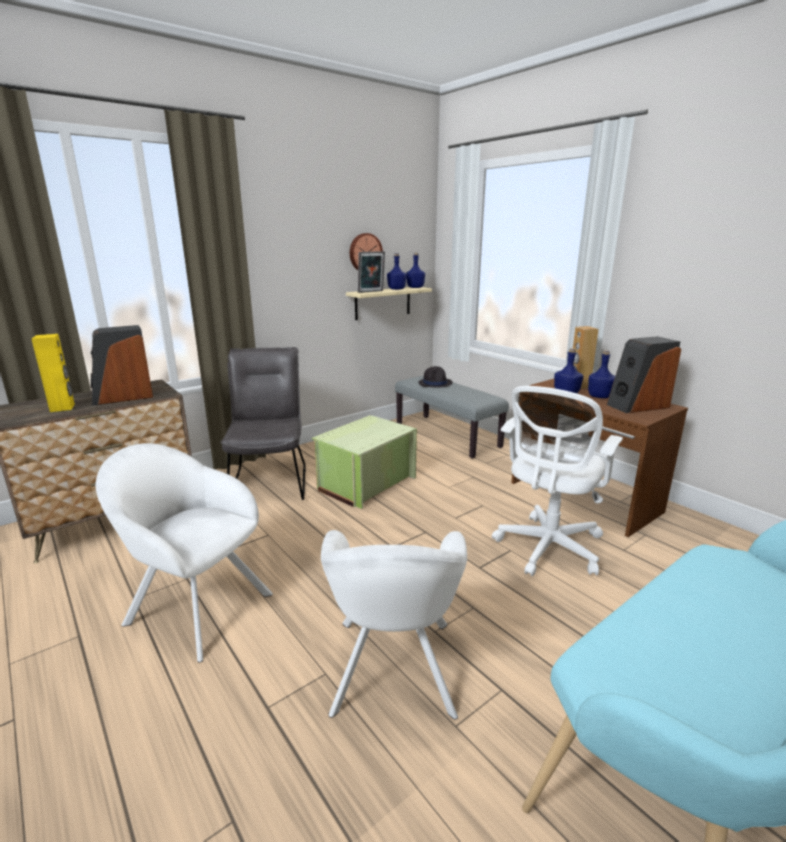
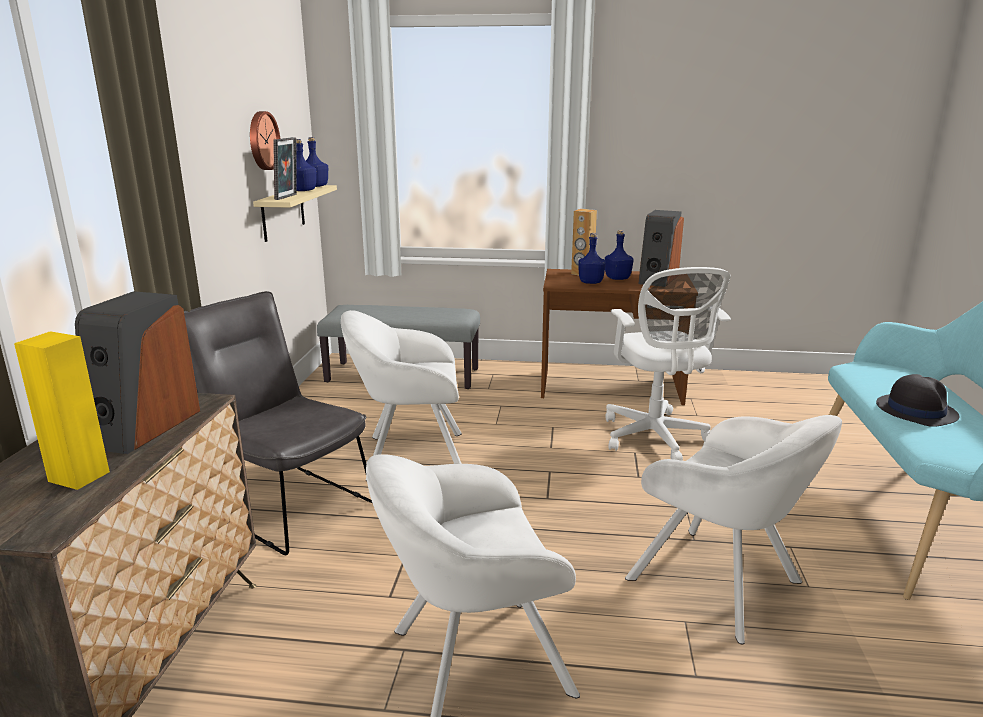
camera: 45 degrees left, 0 degrees up
(365, 483) = (409, 455): green storage box -> white armchair
(435, 383) = (377, 311): black hat -> black hat (915, 410)

